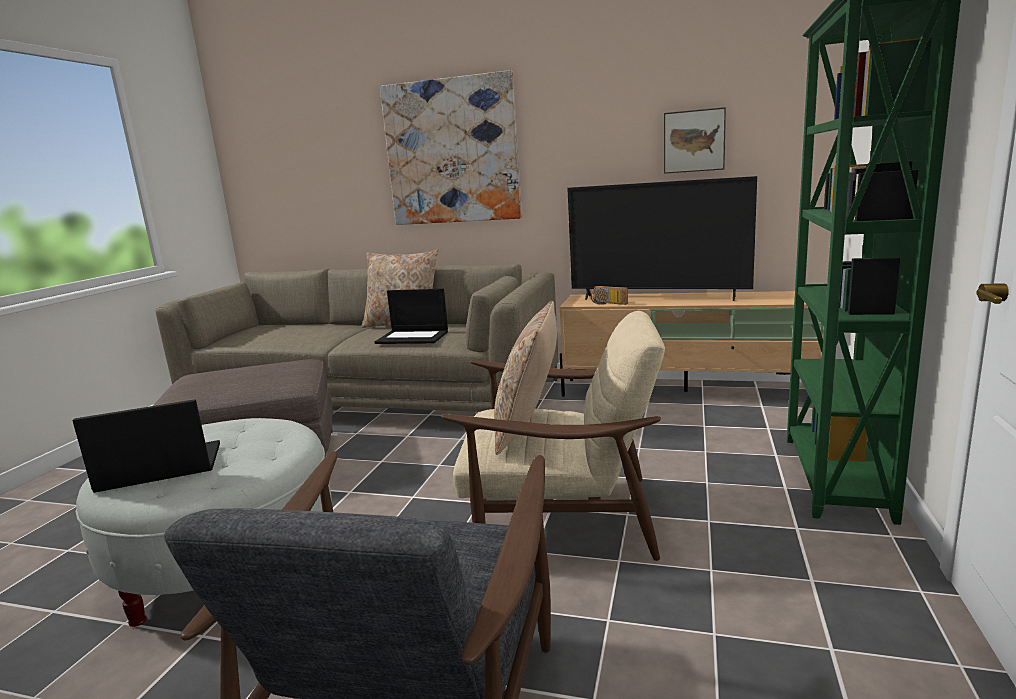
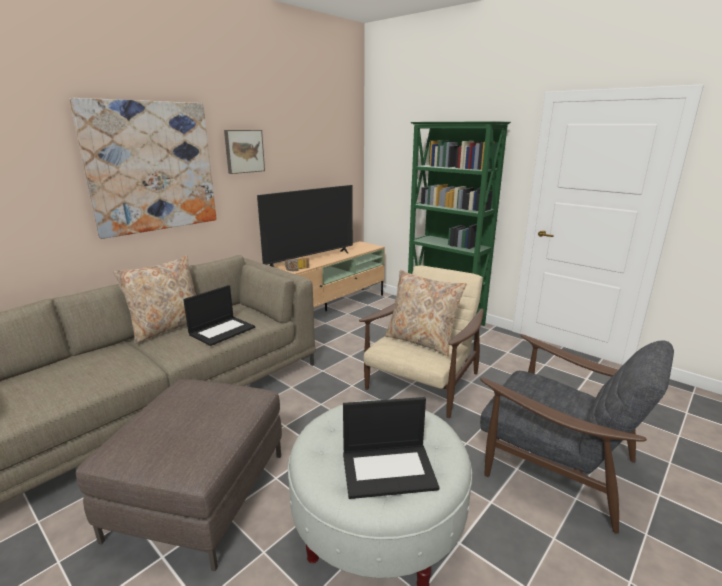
camera: 65 degrees left, 5 degrees up
(159, 468) = (389, 469): laptop -> laptop turned 105 degrees counterclockwise
(694, 141) = (309, 163): picture -> picture (244, 151)

